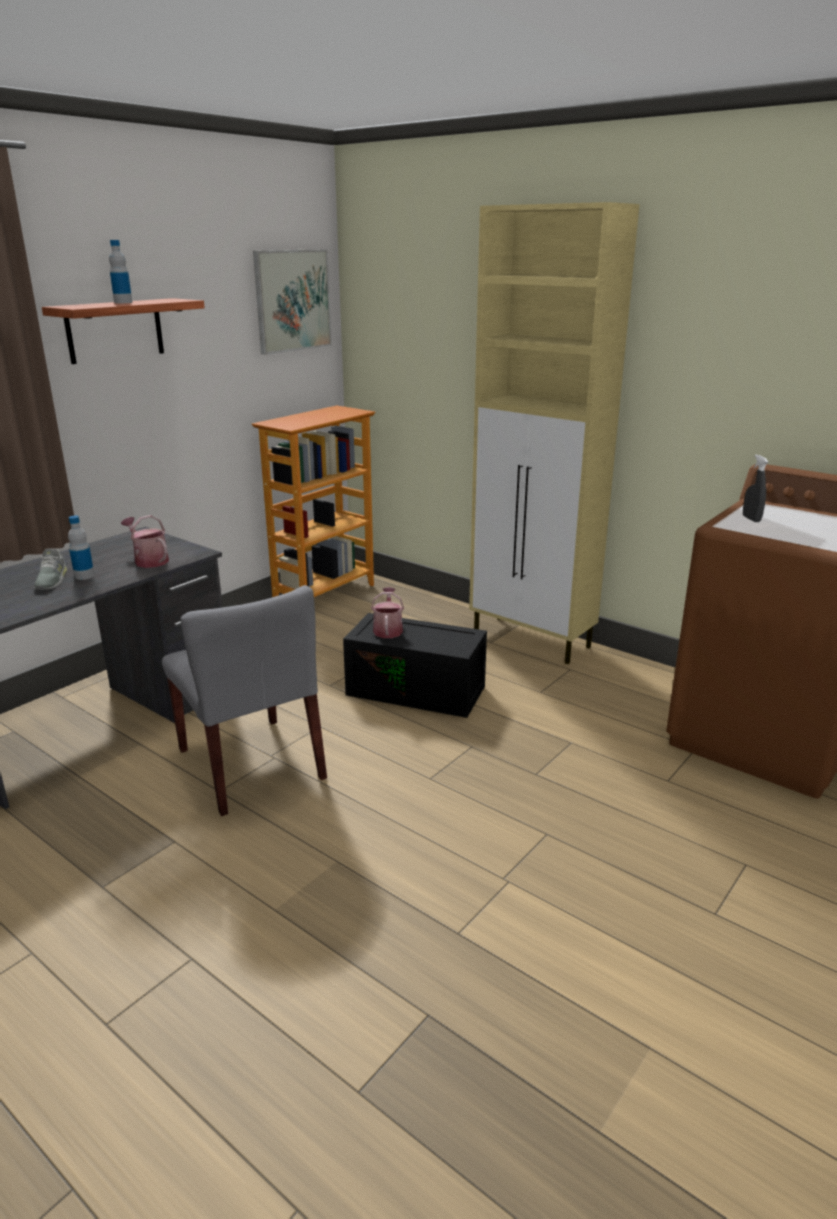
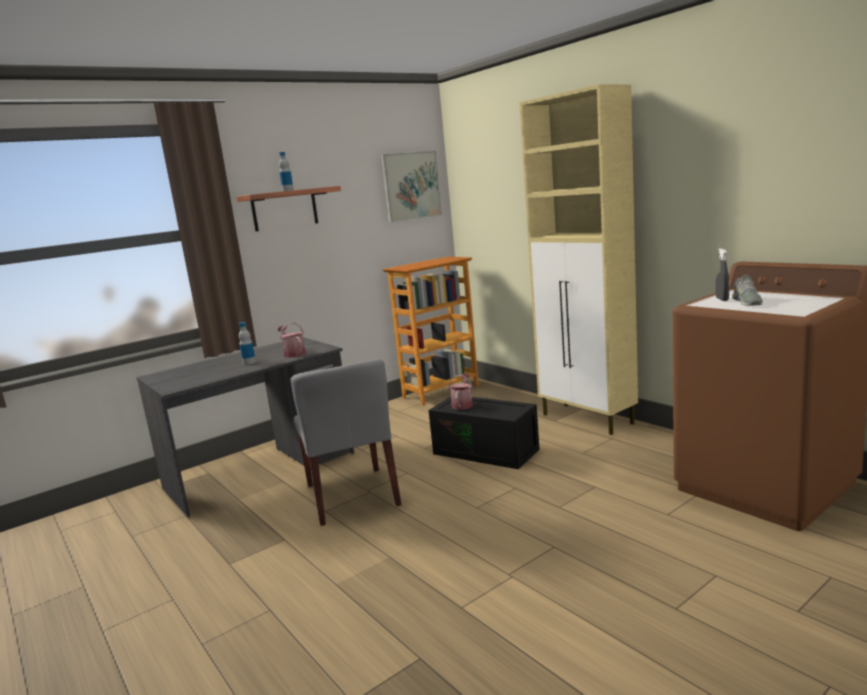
camera: 15 degrees right, 10 degrees down
(51, 580) = (228, 365): grey shoe -> grey shoe (746, 302)

